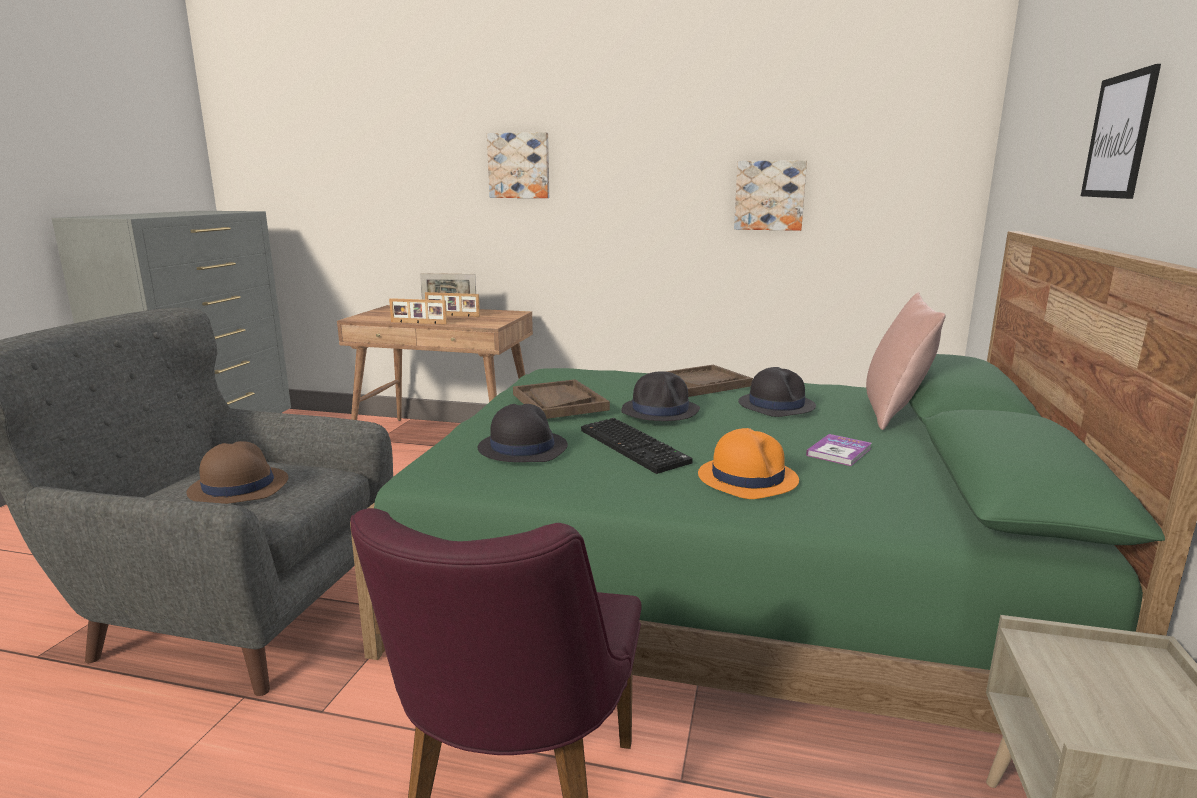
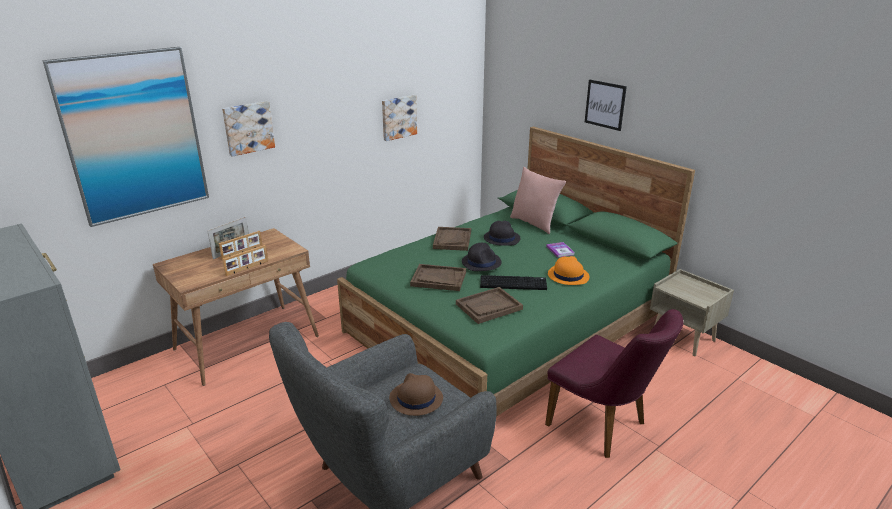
camera: 55 degrees left, 10 degrees up
(392, 151) = (134, 136): none -> picture
(522, 448) = (488, 307): black hat -> brown tray

